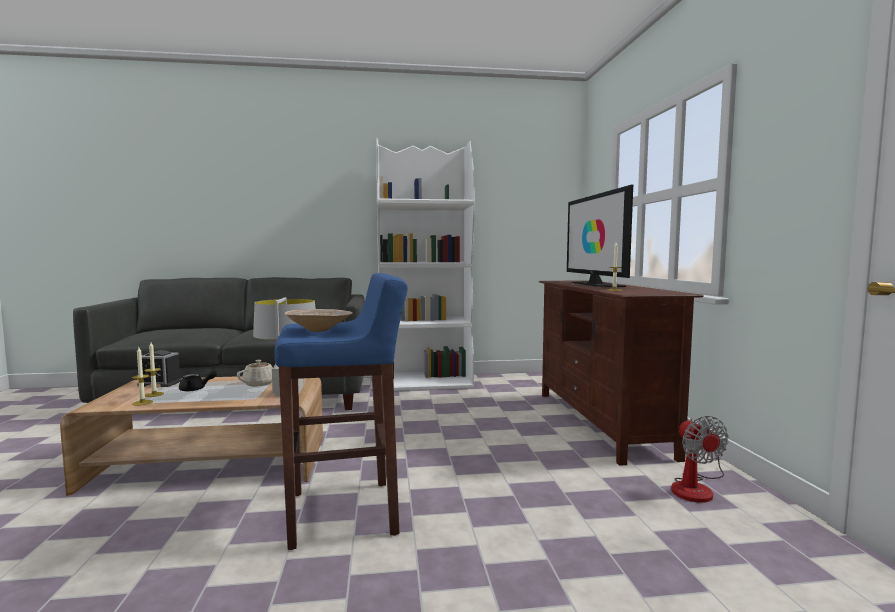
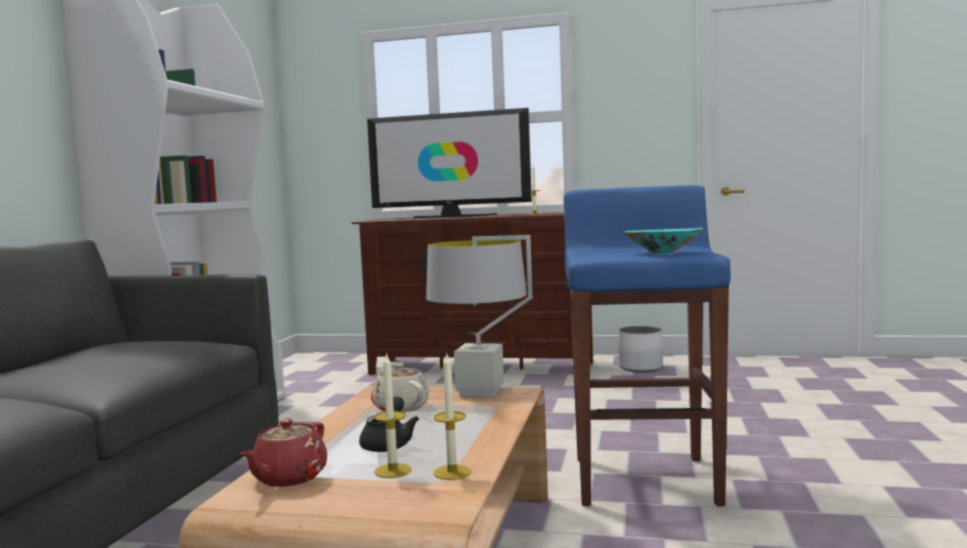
camera: 70 degrees left, 0 degrees up
(160, 383) = (288, 478): alarm clock -> red teapot
(320, 330) = (662, 252): beige bowl -> turquoise bowl
(696, 487) = (640, 367): fan -> white planter

